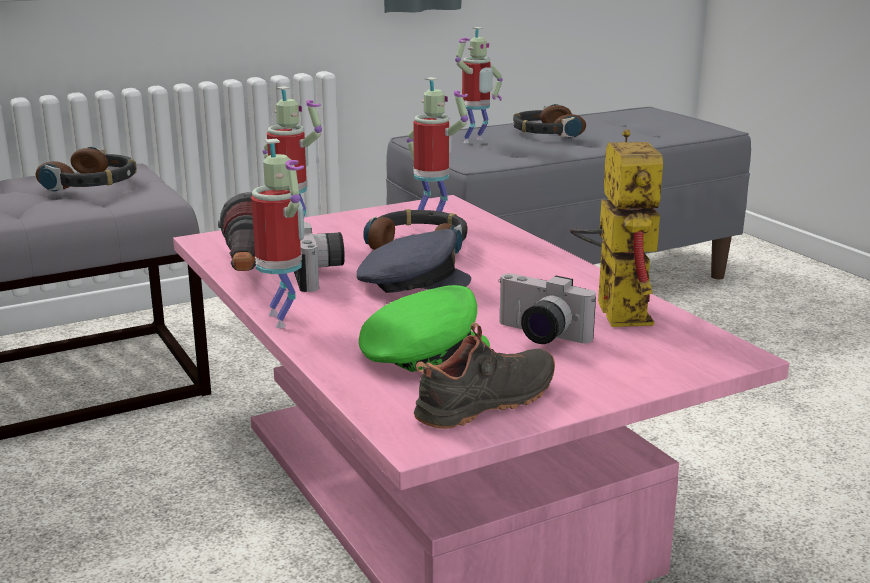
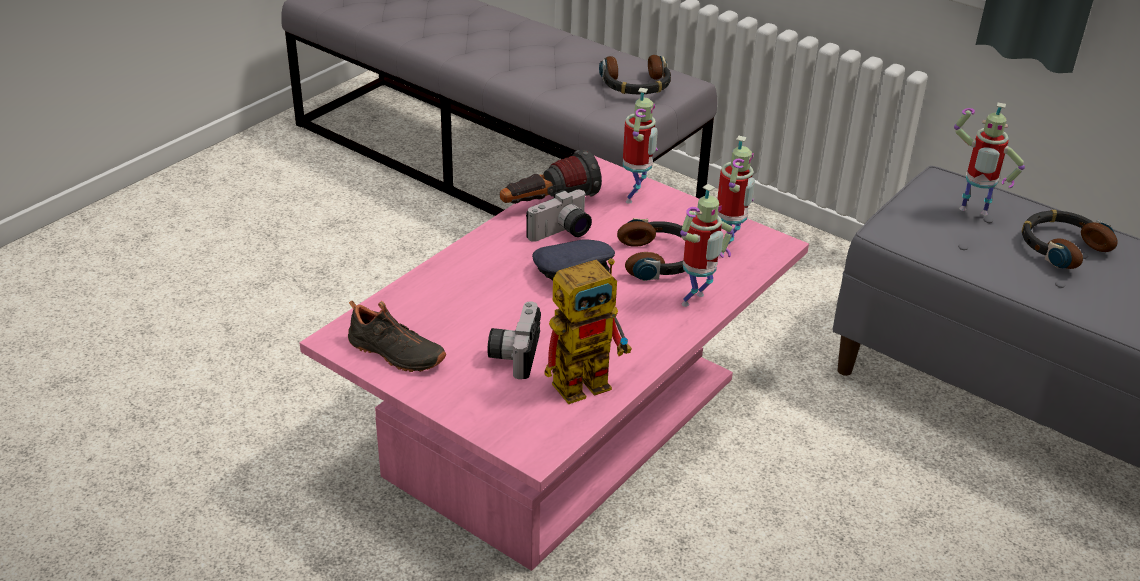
camera: 65 degrees right, 15 degrees up
(283, 319) = (474, 244): toy robot -> toy robot (696, 302)
(421, 353) = (454, 311): green cap -> none

